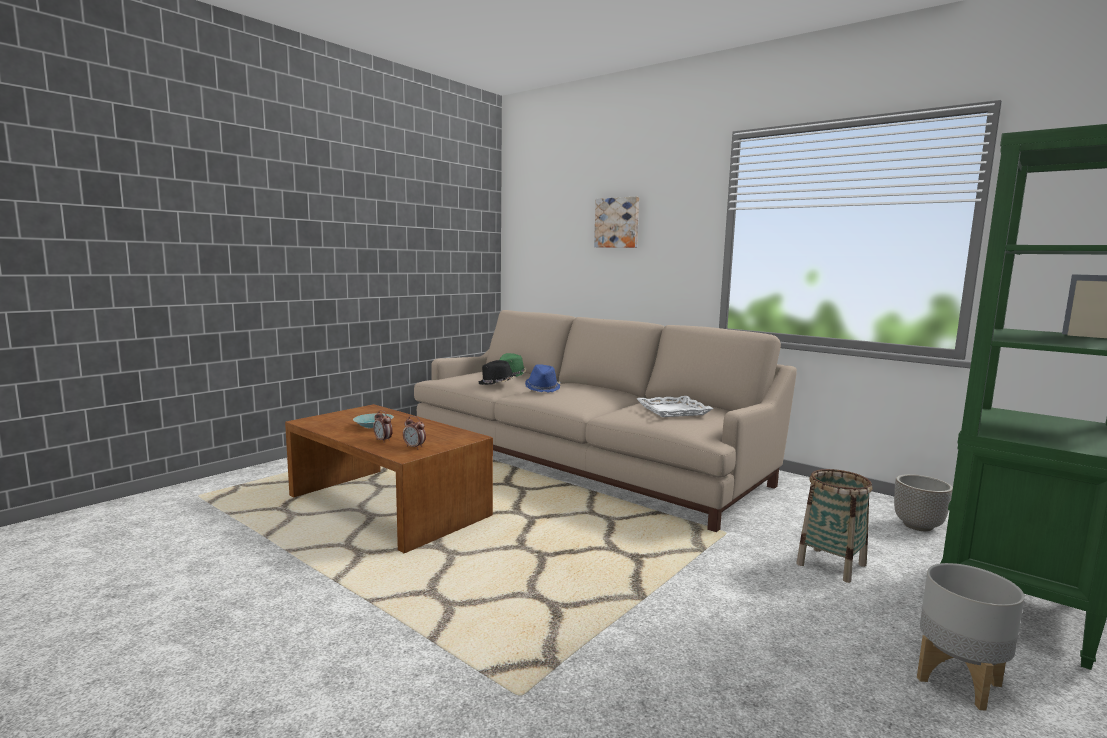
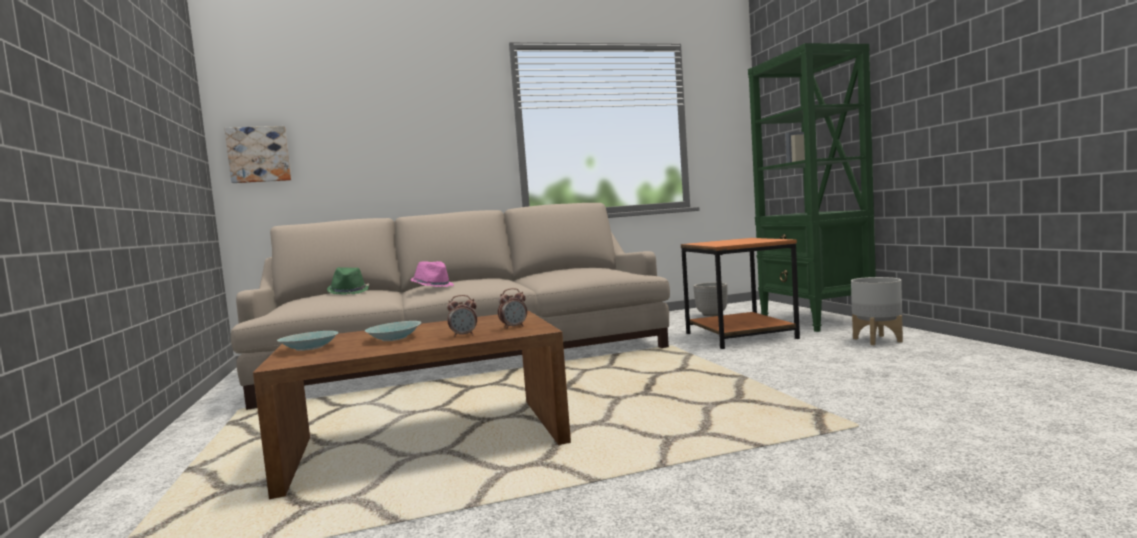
camera: 55 degrees left, 5 degrees down
(344, 415) = (308, 348): none -> turquoise bowl
(497, 383) = (371, 295): black hat -> none
(543, 388) = (433, 287): blue hat -> pink hat
(617, 223) = (397, 121): picture -> picture (259, 154)
(673, 411) = (580, 270): white tray -> none
(831, 564) = (740, 335): basket -> orange side table

